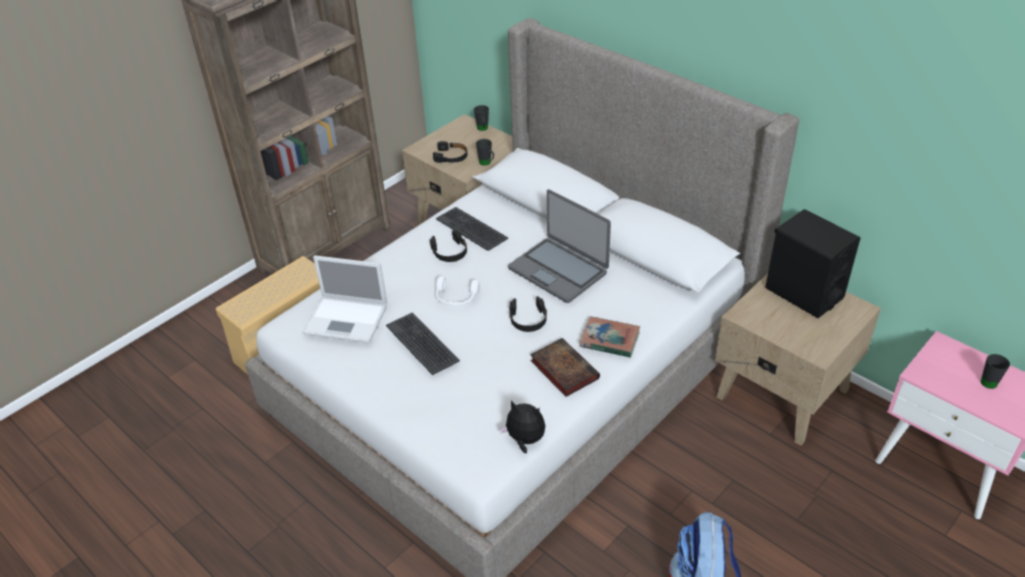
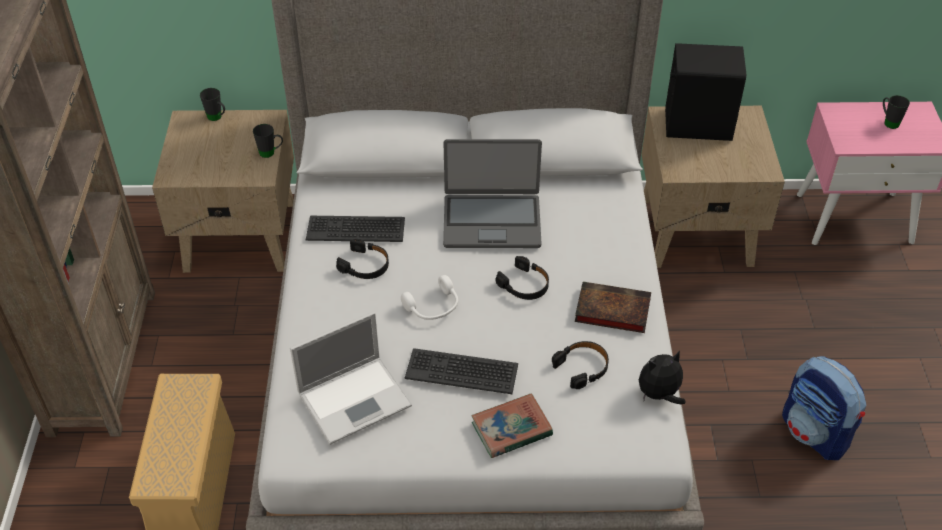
camera: 45 degrees left, 5 degrees up
(451, 156) = (221, 165): black headphones -> black headphones (582, 367)
(609, 340) = (614, 259): book -> book (511, 429)

